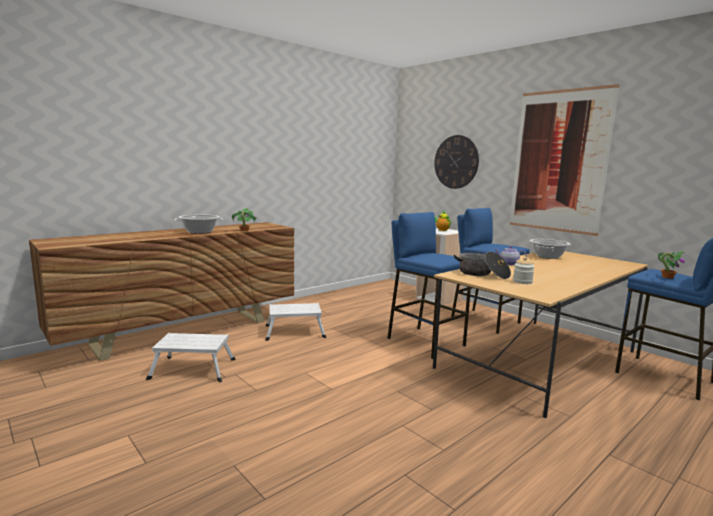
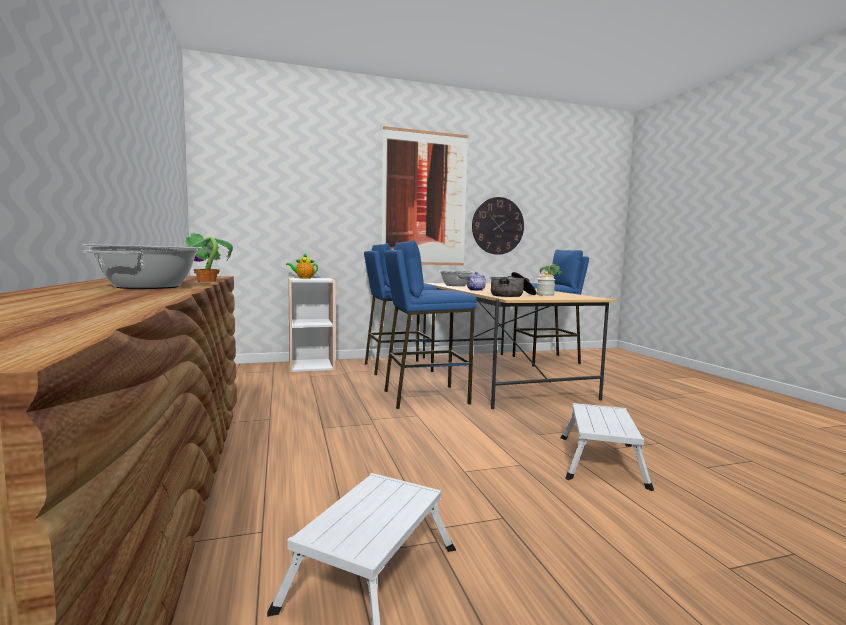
camera: 65 degrees left, 5 degrees down
(294, 331) = (302, 453): white step ladder -> white step ladder (601, 461)
(456, 162) = (303, 194): wall clock -> wall clock (498, 226)

